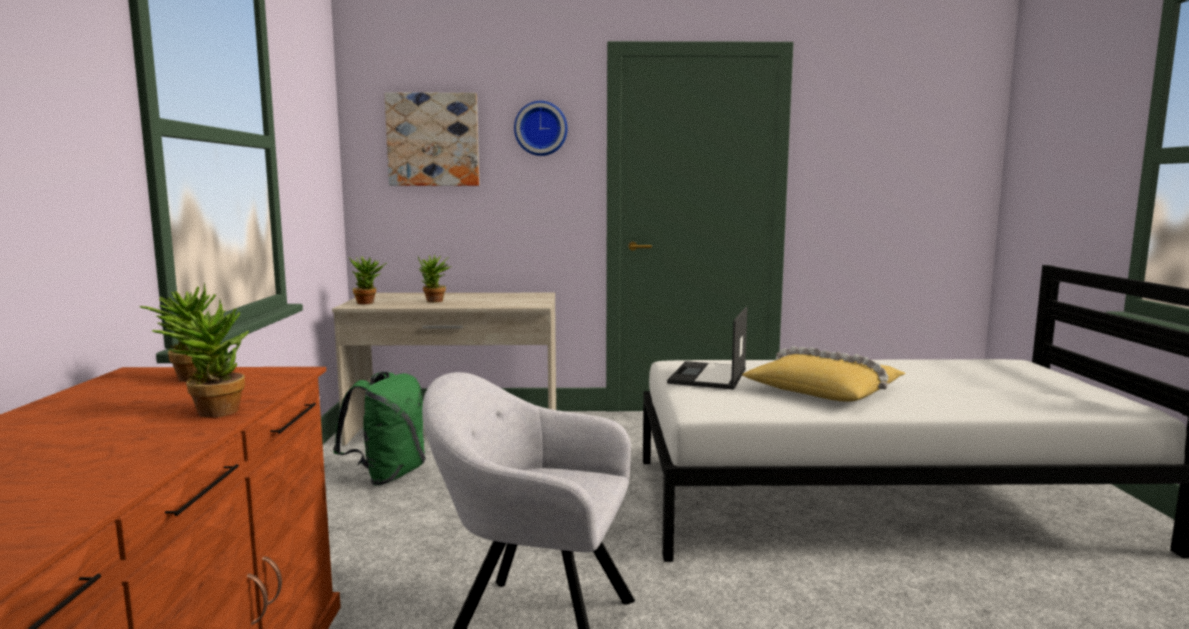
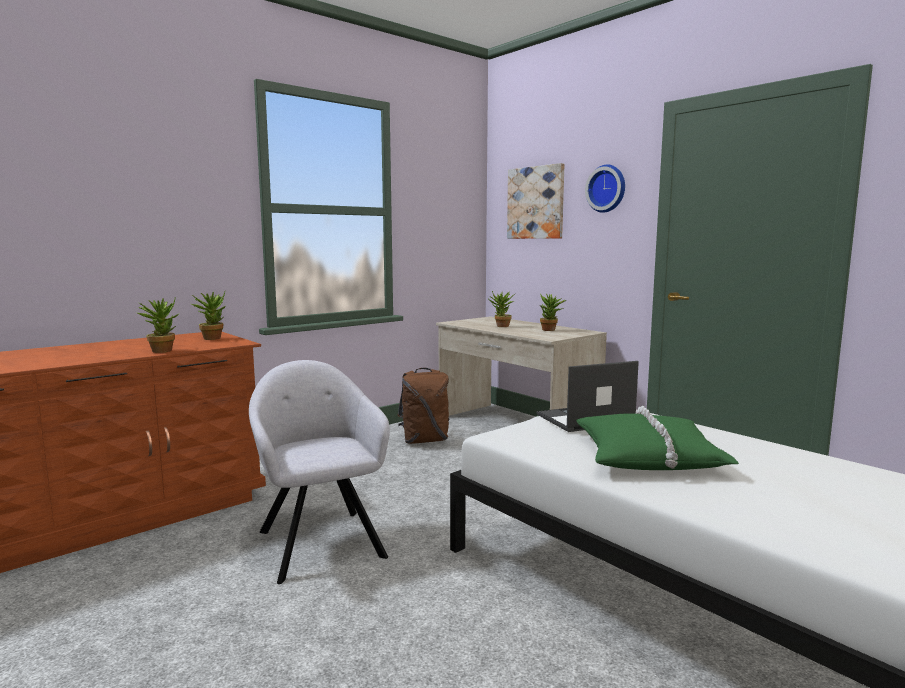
camera: 50 degrees right, 0 degrees up
(369, 303) = (465, 322): potted plant -> potted plant (551, 330)
(388, 475) = (424, 440): green backpack -> brown backpack
(824, 390) = (648, 456): yellow pillow -> green pillow

